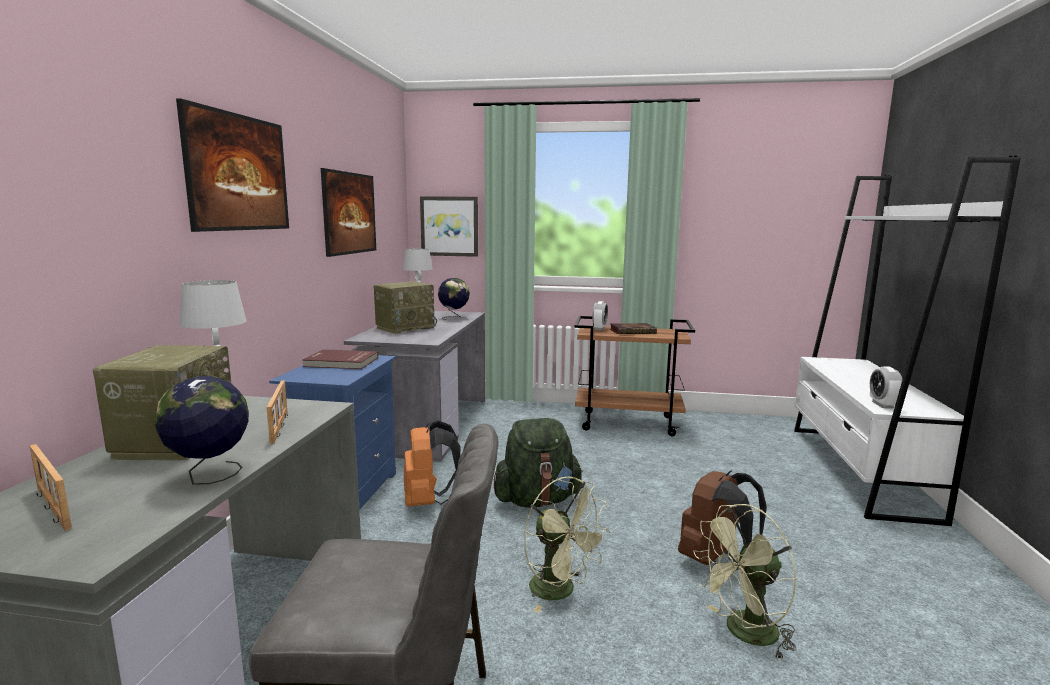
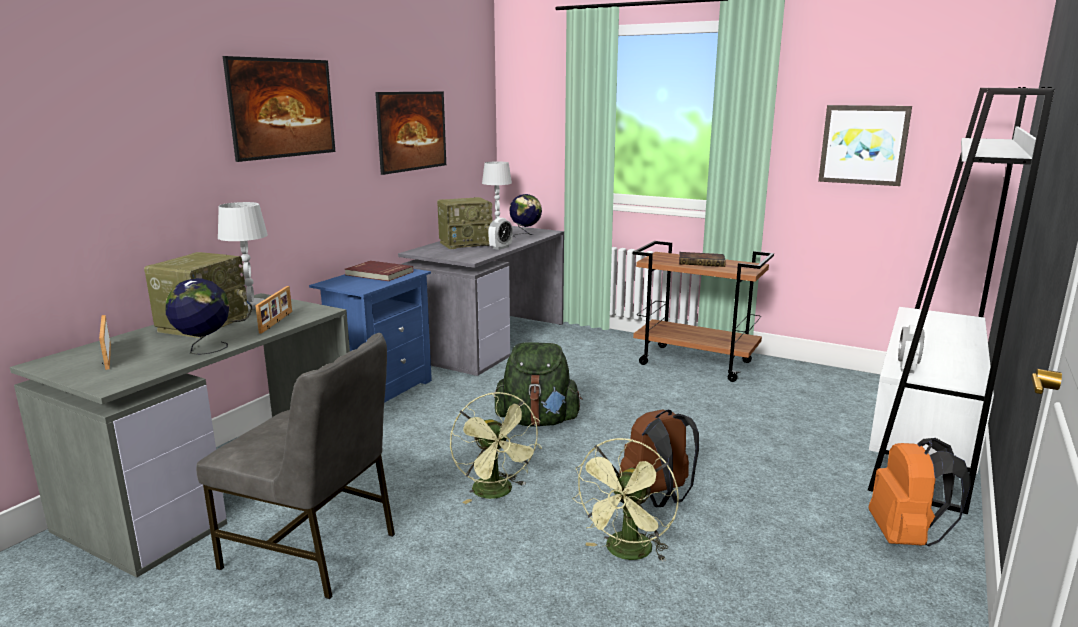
camera: 20 degrees right, 5 degrees up
(428, 501) = (441, 407): orange backpack -> orange backpack (906, 537)
(449, 226) = (535, 138): picture -> picture (863, 145)
(599, 328) = (669, 256): alarm clock -> alarm clock (500, 247)
(744, 634) = (627, 553): green fan -> green fan turned 60 degrees counterclockwise

